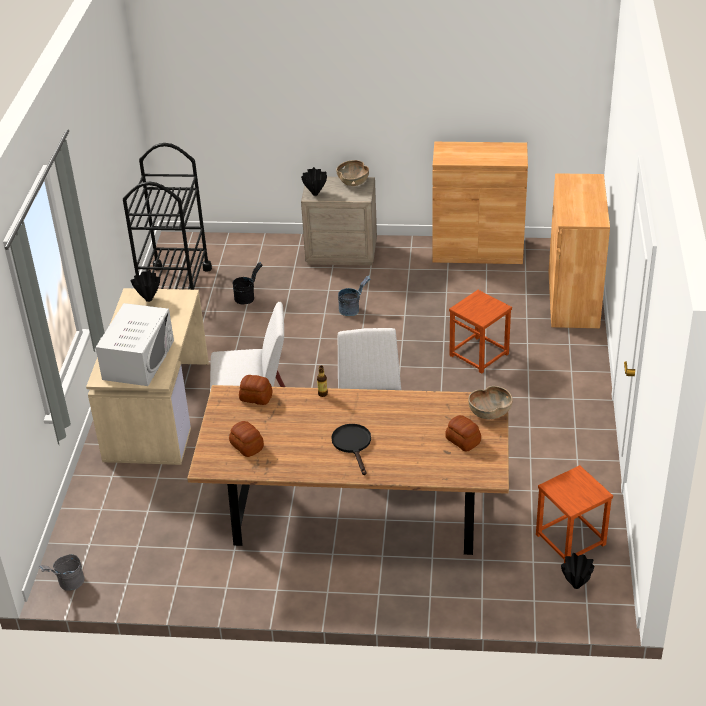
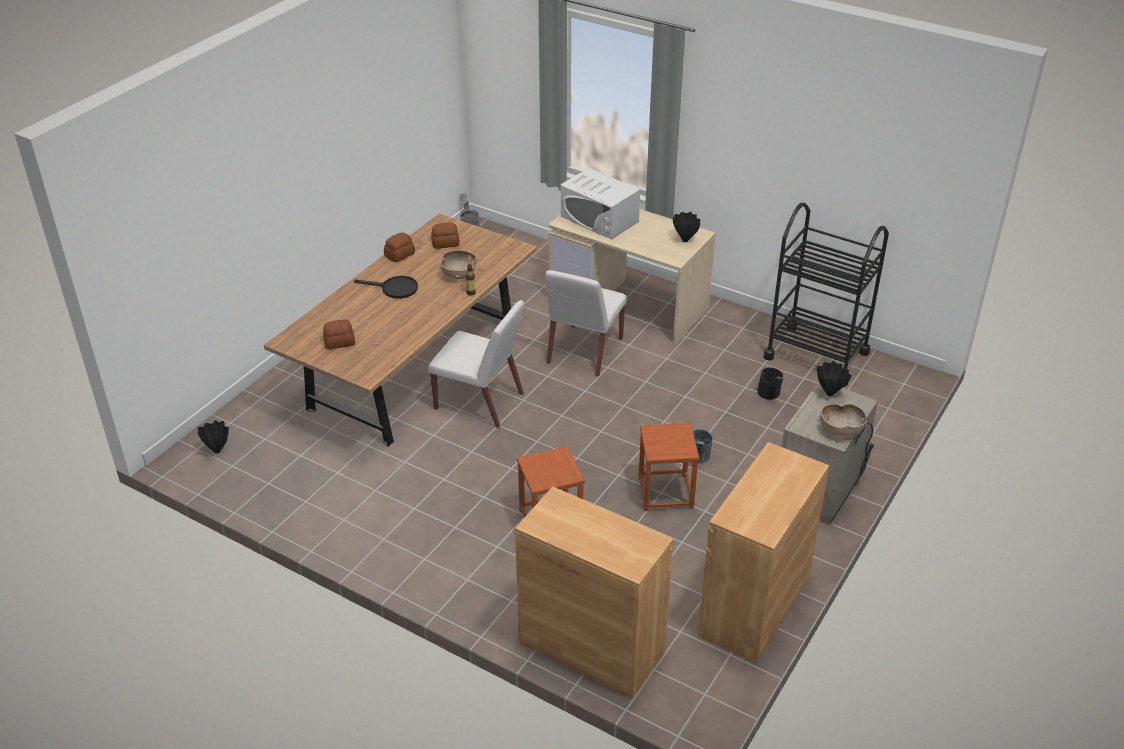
camera: 115 degrees right, 0 degrees up
(256, 397) = (499, 261): bread -> bread (400, 255)
(490, 413) = (355, 369): brown bowl -> brown bowl (458, 274)
(570, 540) = (262, 470): brown stool -> brown stool (665, 492)

